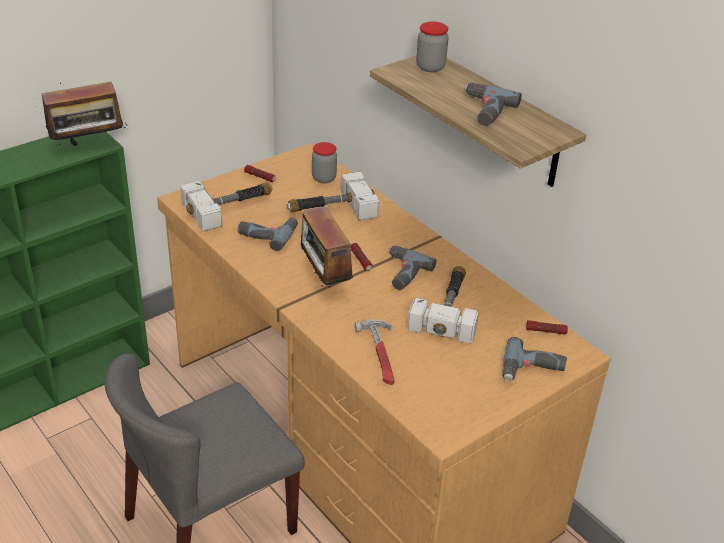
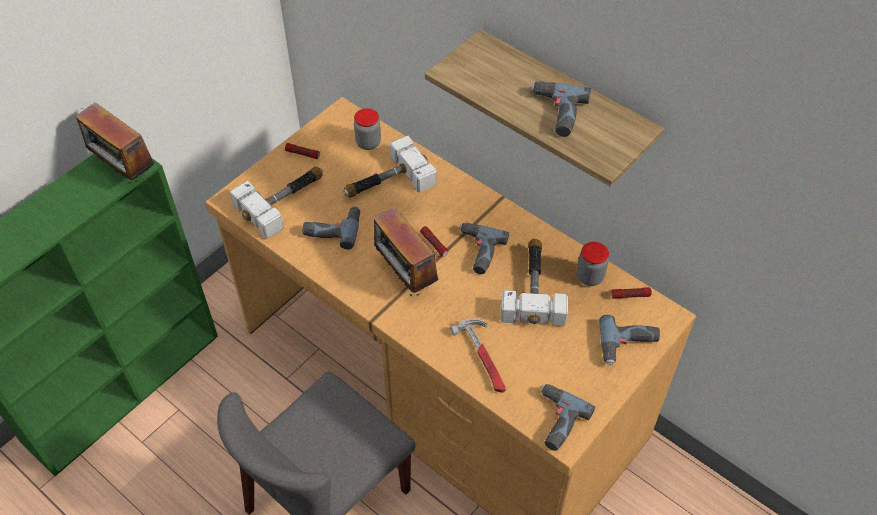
camera: 10 degrees left, 15 degrees up
(88, 146) = (125, 172): radio -> radio turned 75 degrees clockwise
(430, 67) = (485, 57): jar -> jar (590, 277)
(437, 417) = (555, 420): none -> power drill

